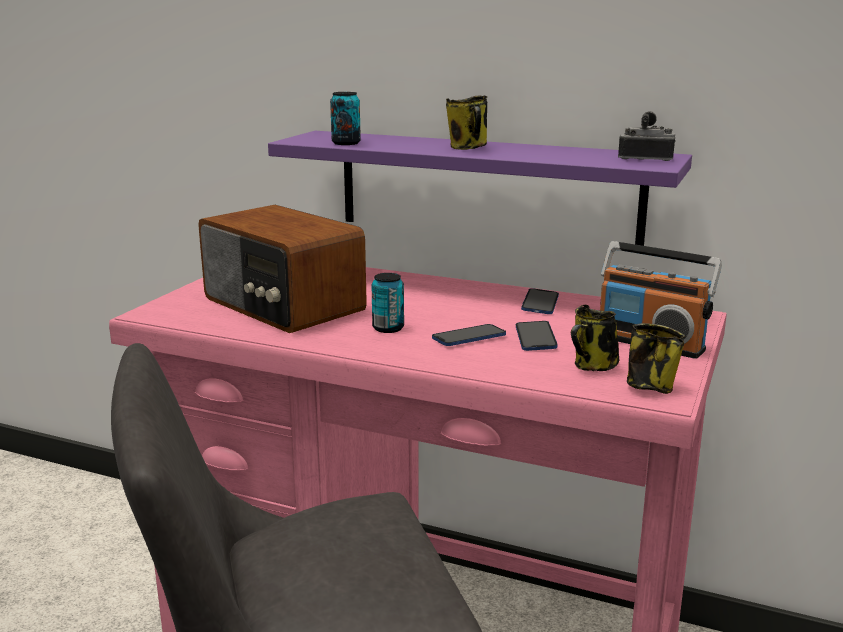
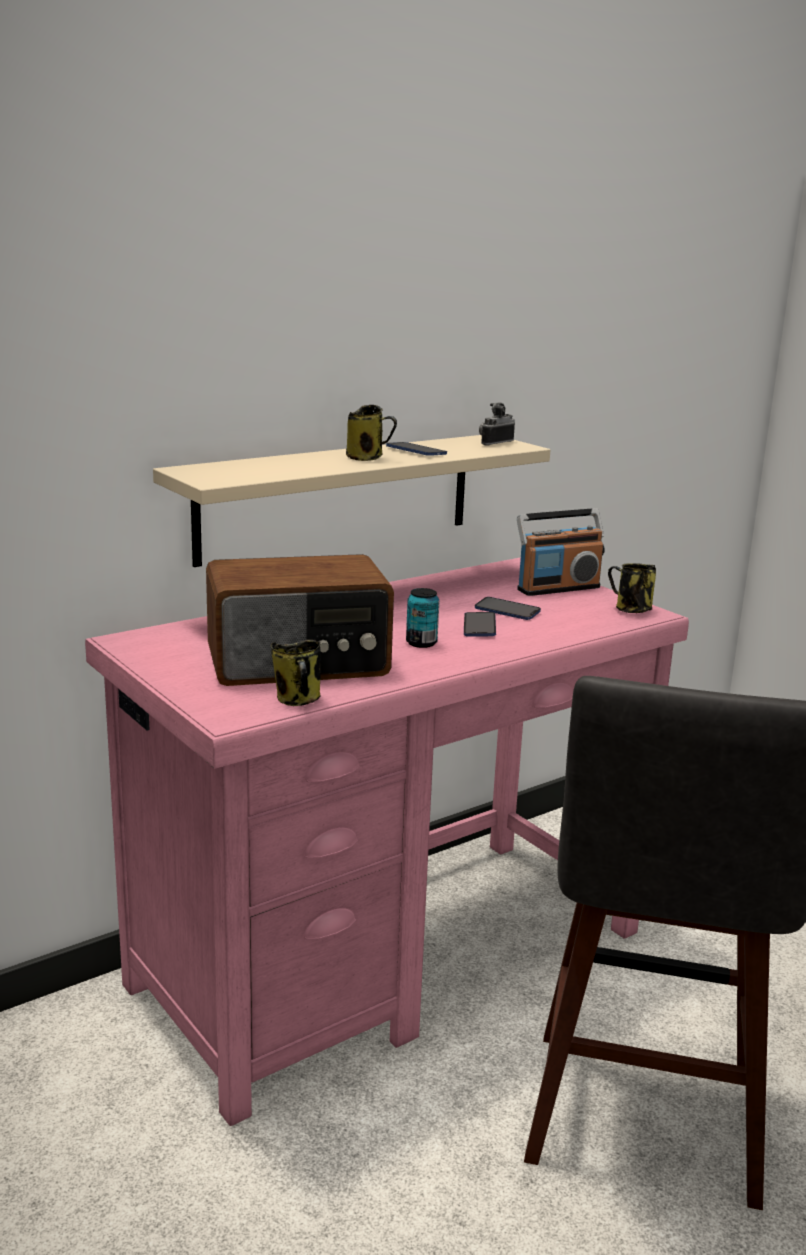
camera: 60 degrees left, 0 degrees up
(346, 143) = (266, 474): can -> none
(486, 189) = (338, 497): purple shelf -> beige shelf
(540, 303) = (434, 589): phone -> phone (416, 451)
(592, 367) = (582, 613): mug -> mug (299, 700)

